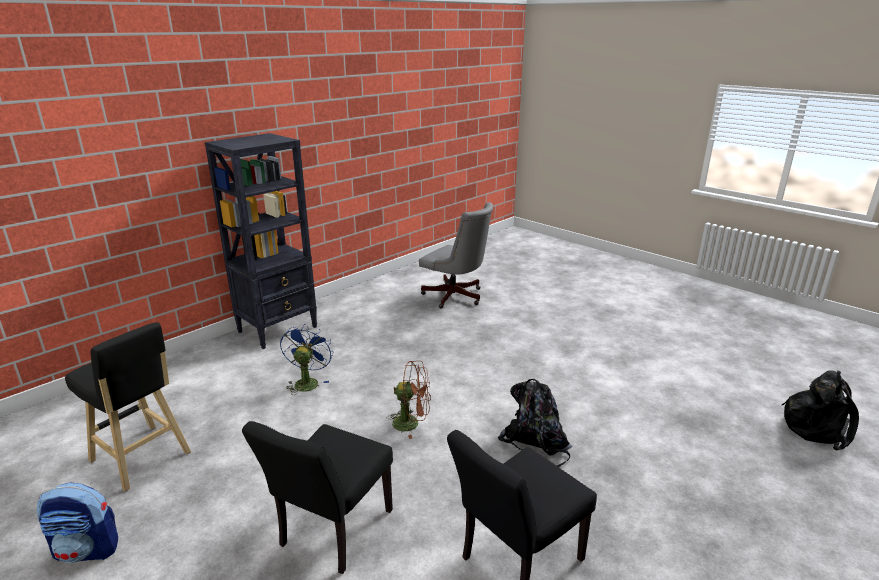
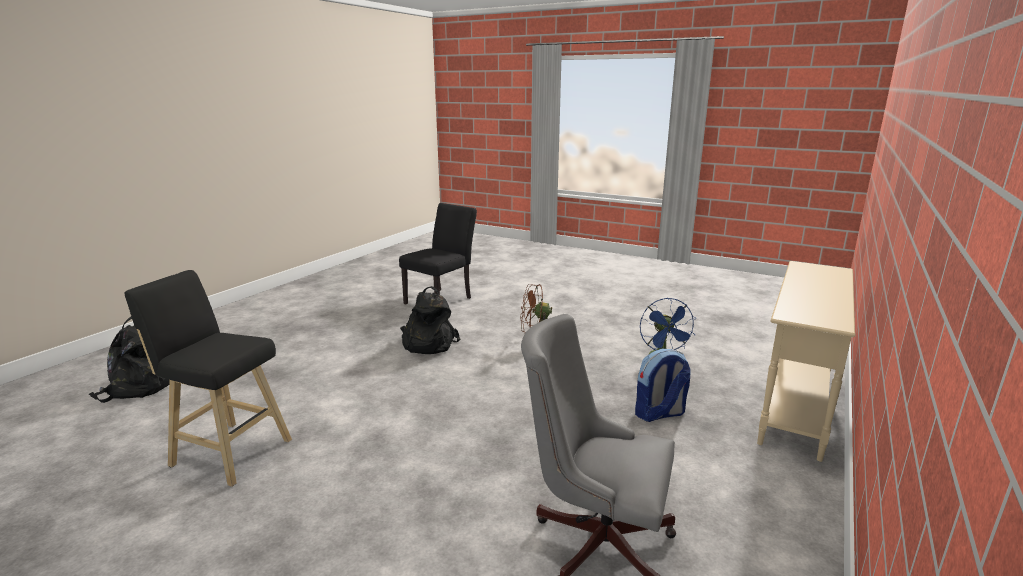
camera: 165 degrees right, 5 degrees down
(88, 550) = (660, 282): backpack -> backpack (659, 414)
(142, 459) = (701, 306): black stool -> black stool (228, 451)
(278, 329) = (794, 410): black bookcase -> beige console table
(331, 533) = (546, 297): black chair -> none

